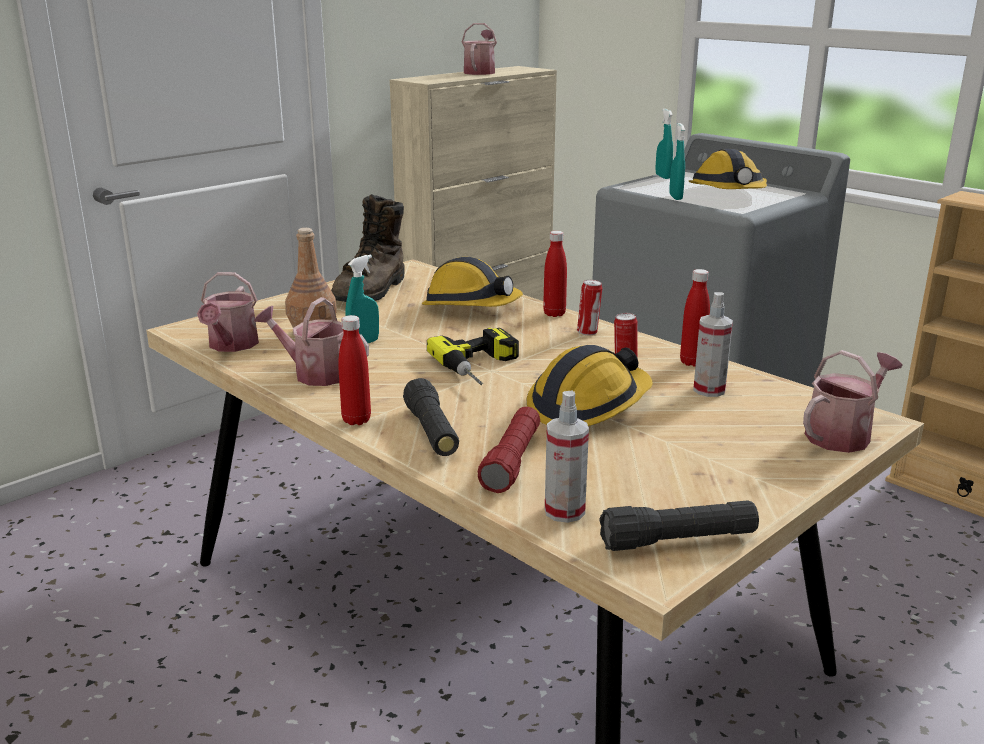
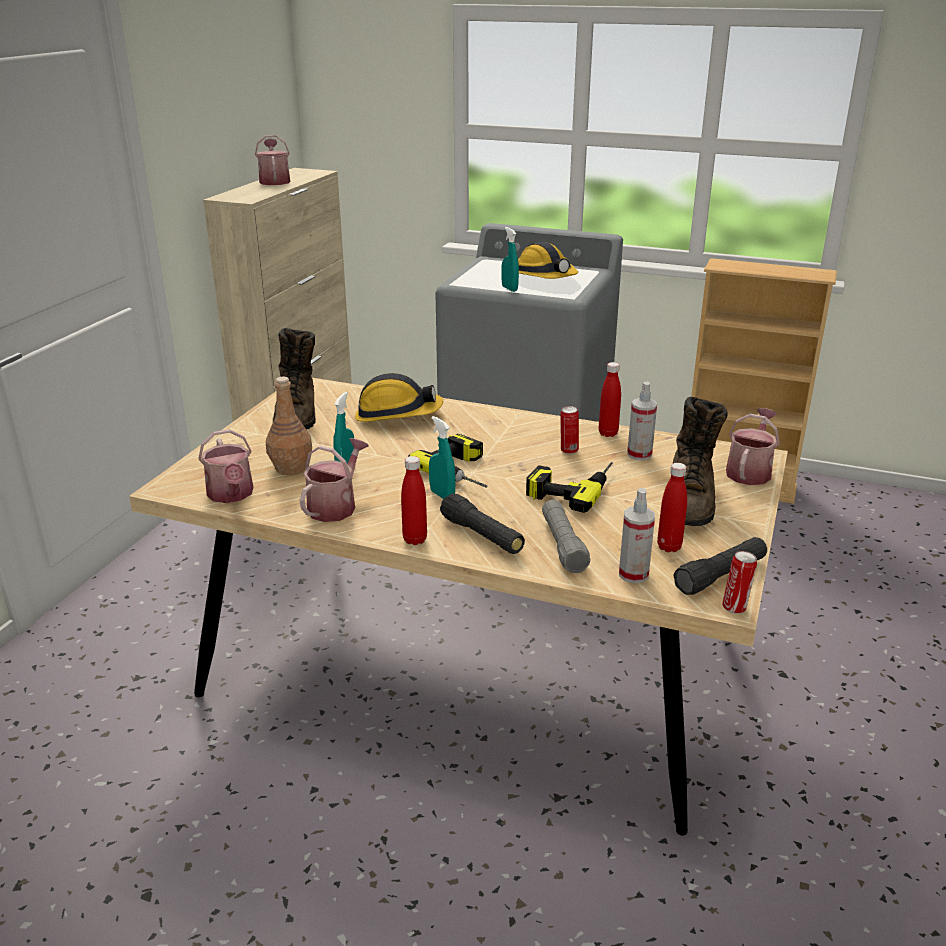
camera: 25 degrees left, 5 degrees up
(315, 373) = (335, 506): watering can -> watering can turned 120 degrees clockwise
(512, 461) = (563, 545): red flashlight -> grey flashlight
(554, 314) = (470, 409): red bottle -> red bottle (669, 547)
(588, 332) = (511, 422): can -> can (735, 607)
(588, 405) = (571, 486): hard hat -> power drill
(663, 177) = (477, 267): turquoise spray bottle -> turquoise spray bottle (442, 495)
(725, 450) = (690, 501): none -> brown boot

